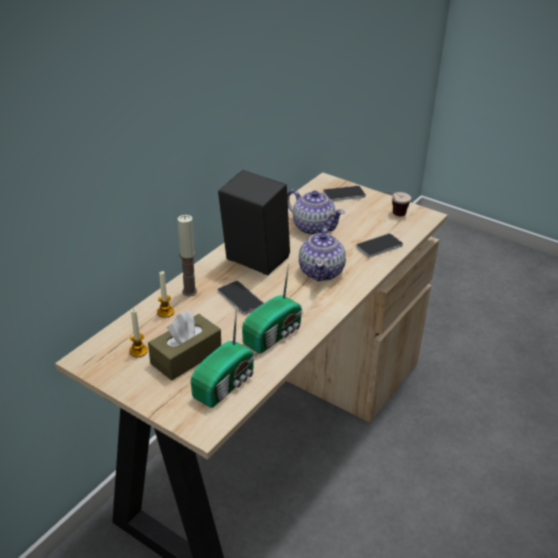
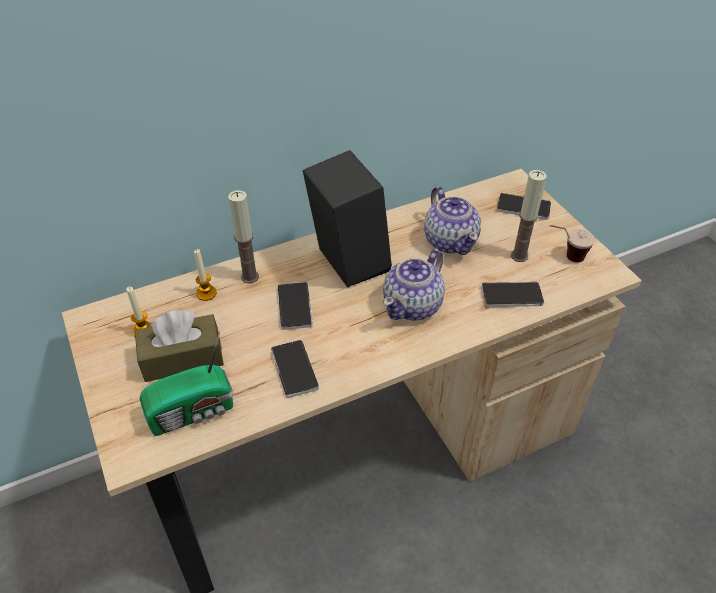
camera: 30 degrees right, 10 degrees up
(274, 334) = (294, 369): radio -> phone
(364, 223) = (519, 256): none -> candle

